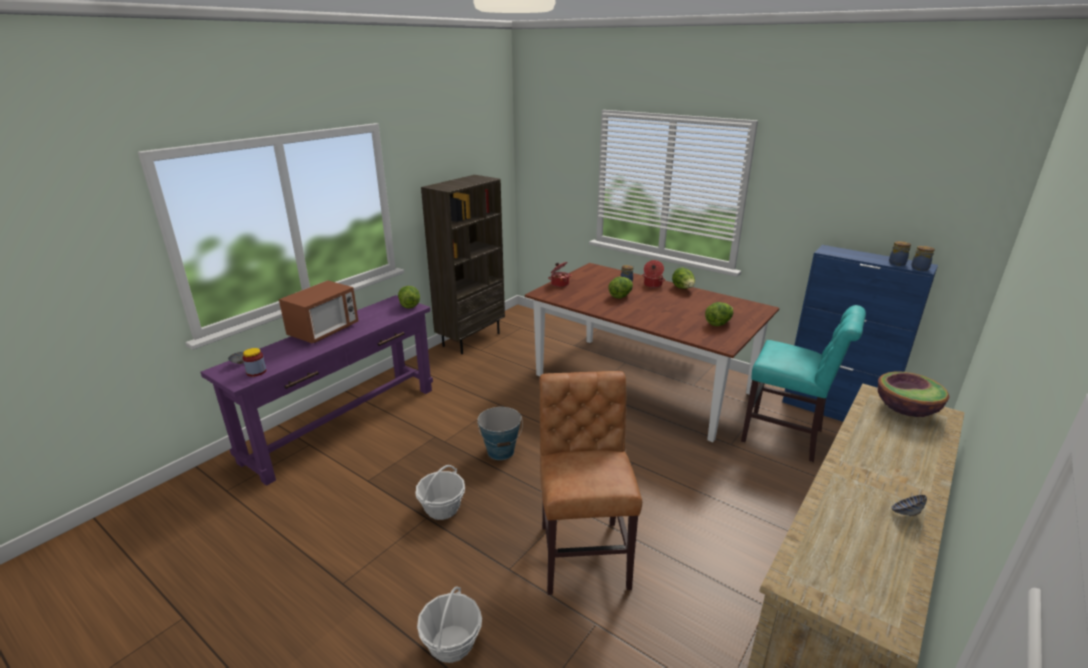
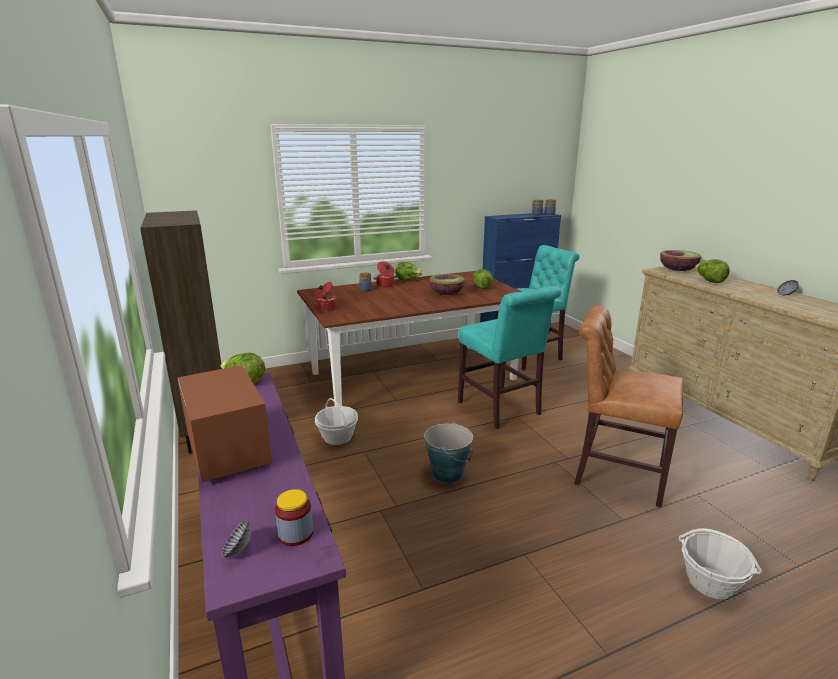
camera: 60 degrees left, 5 degrees down
(442, 508) = (514, 538): basket -> basket (337, 437)
(620, 296) = (390, 297): lettuce -> lettuce (709, 281)
(634, 450) = (501, 410): none -> turquoise chair
(670, 313) = (446, 293): none -> bowl

